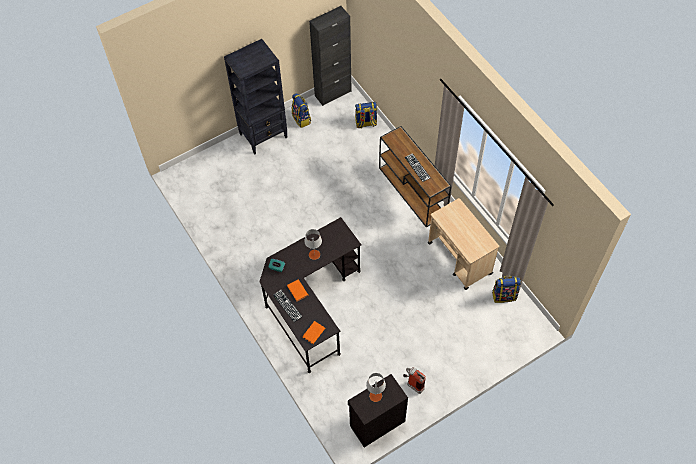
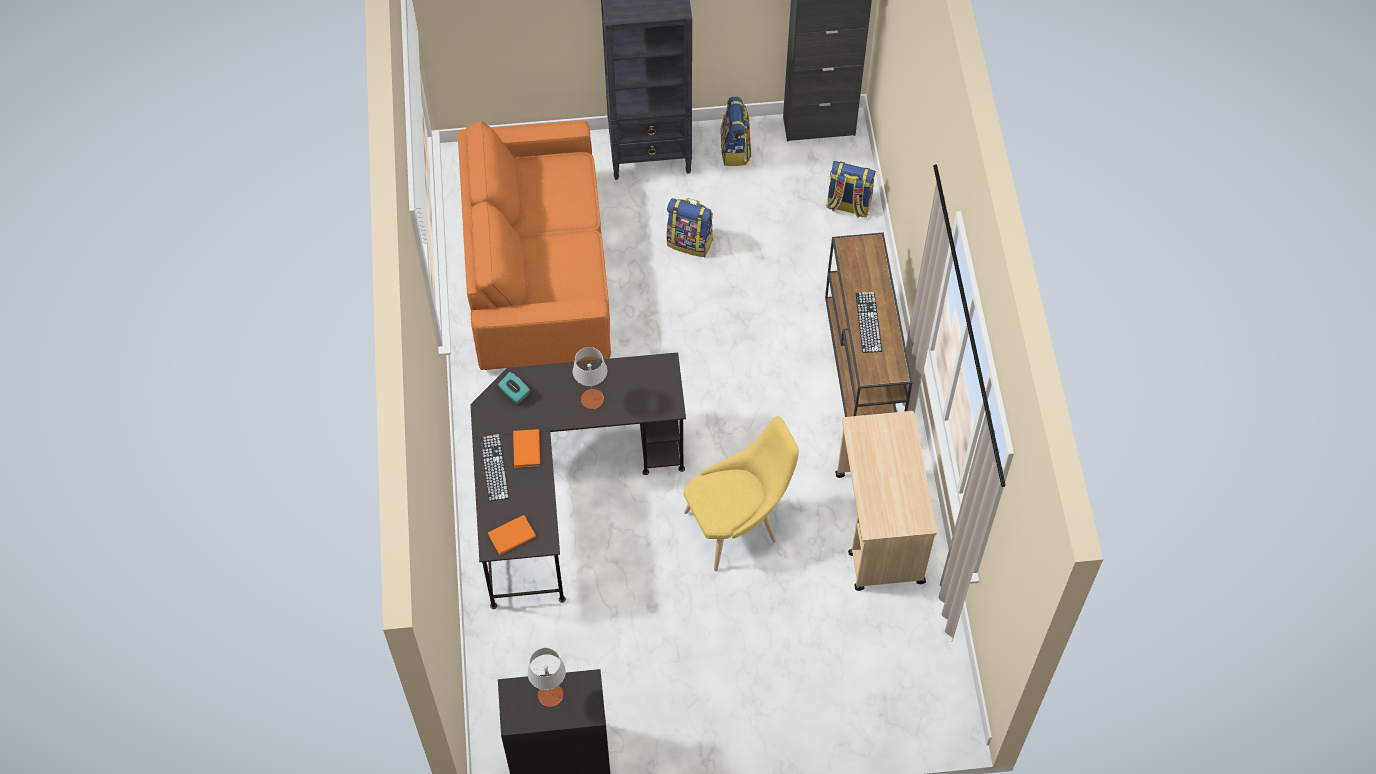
camera: 25 degrees right, 0 degrees up
(241, 210) = (537, 269): none -> orange sofa
(397, 285) = (737, 525): none -> yellow chair
(413, 384) = (661, 715): fire extinguisher -> none
(504, 295) = (923, 633): backpack -> backpack (690, 242)

